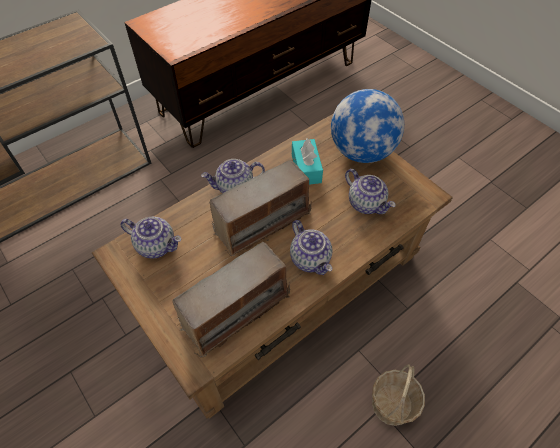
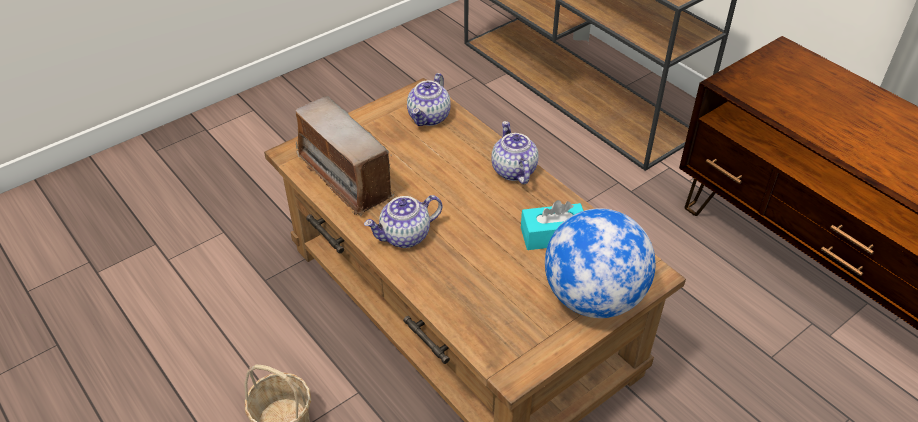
camera: 90 degrees right, 10 degrees down
(262, 222) = (460, 195): radio -> none
(366, 203) = (493, 296): teapot -> none

